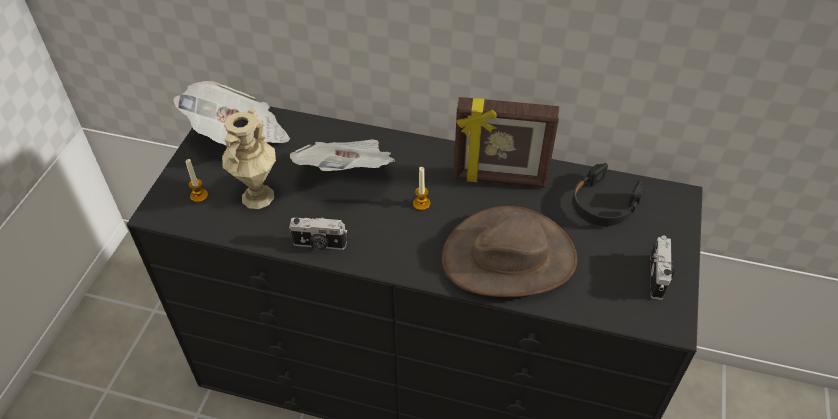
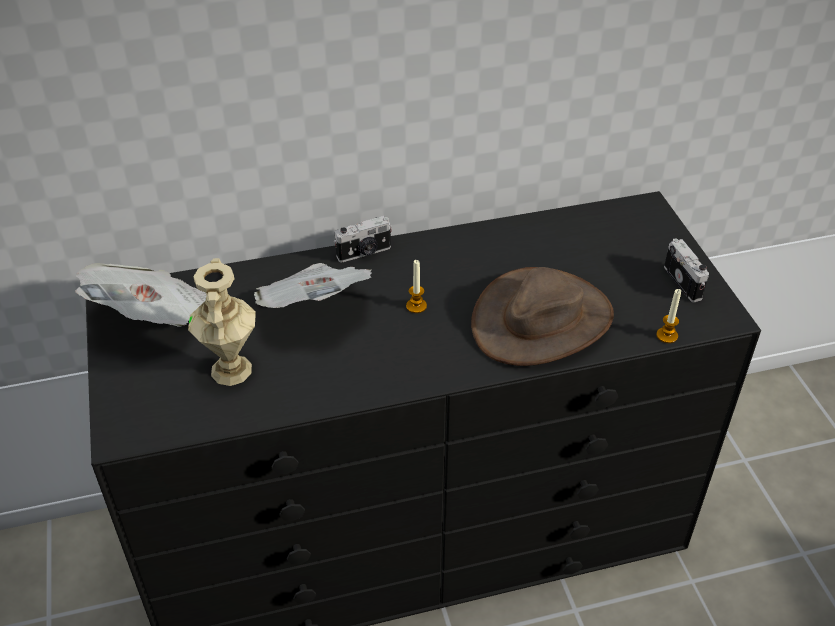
camera: 30 degrees left, 5 degrees down
(199, 195) = (159, 397): candle -> candle (667, 336)
(319, 244) = (342, 388): camera -> camera (364, 253)
(499, 179) = (475, 253): picture frame -> none
(603, 204) = (588, 238): black headphones -> none

